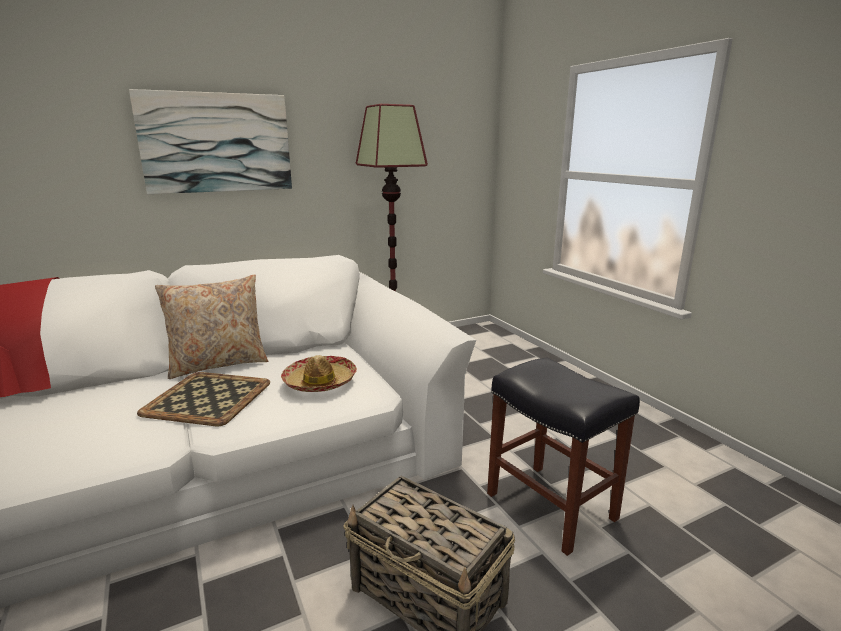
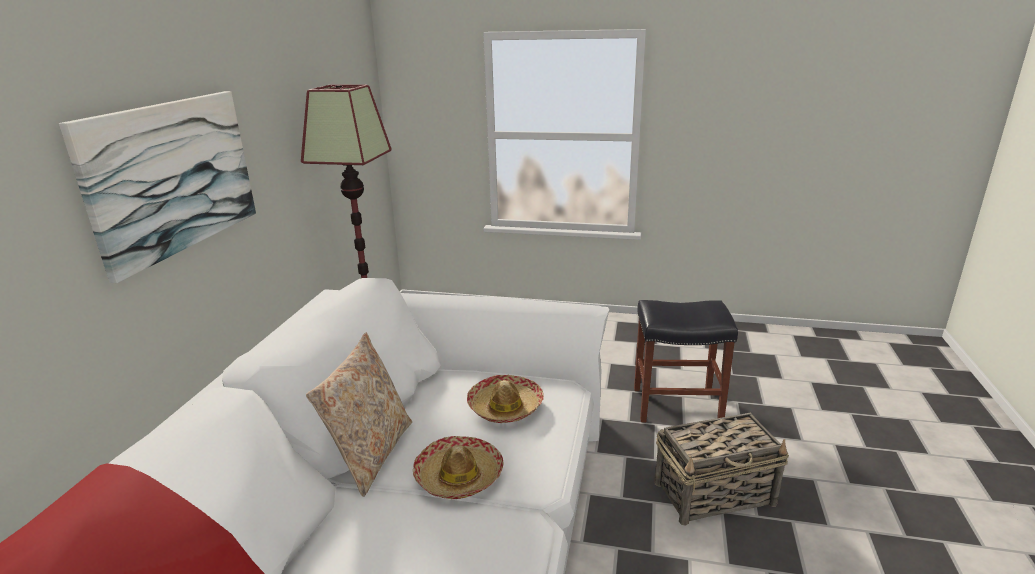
camera: 50 degrees left, 5 degrees up
(209, 398) = (459, 476): tray -> hat

